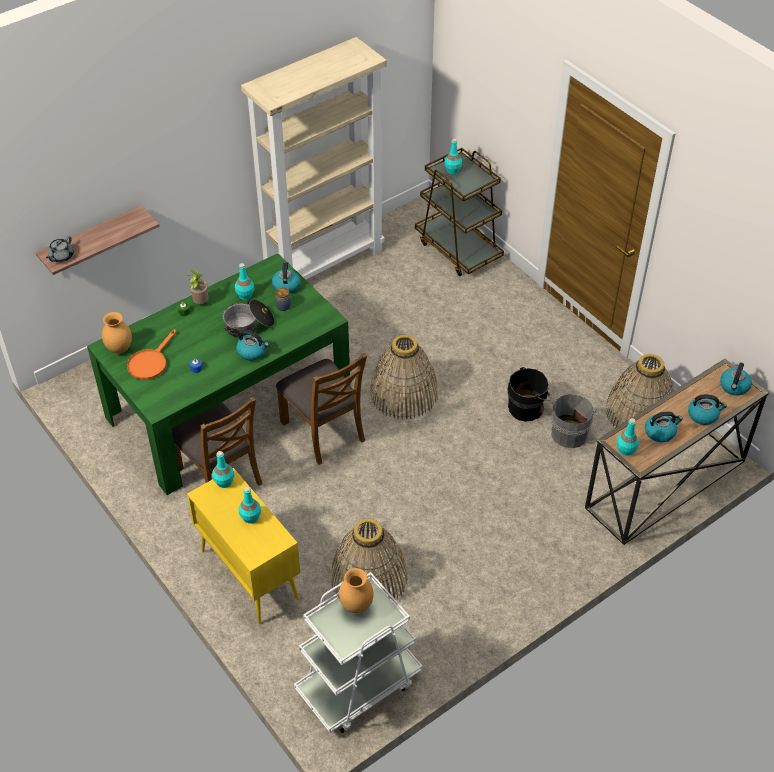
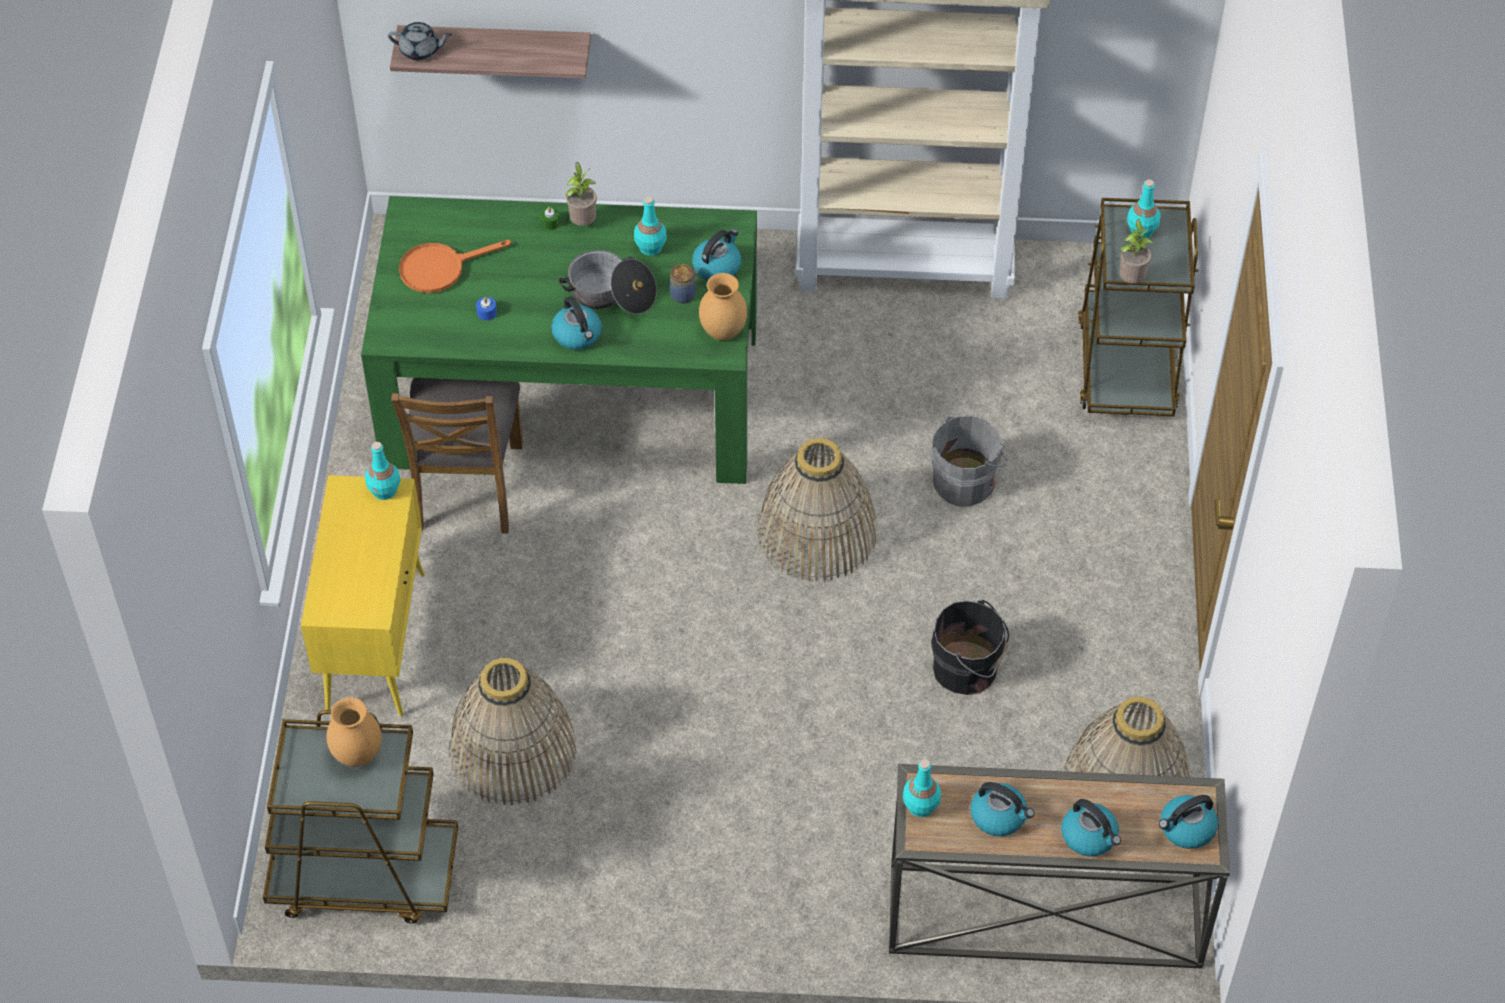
camera: 40 degrees right, 5 degrees up
(61, 257) = (420, 50): grey teapot -> grey teapot turned 150 degrees counterclockwise
(120, 349) = (423, 225): brown vase -> brown vase (724, 332)
(251, 517) = (369, 558): turquoise bottle -> none
(324, 431) = (656, 514): brown chair -> none
(358, 685) = (363, 875): white cart -> brown cart
(470, 191) = (1131, 279): none -> potted plant
(569, 432) = (988, 746): grey bucket -> grey bucket (966, 481)

